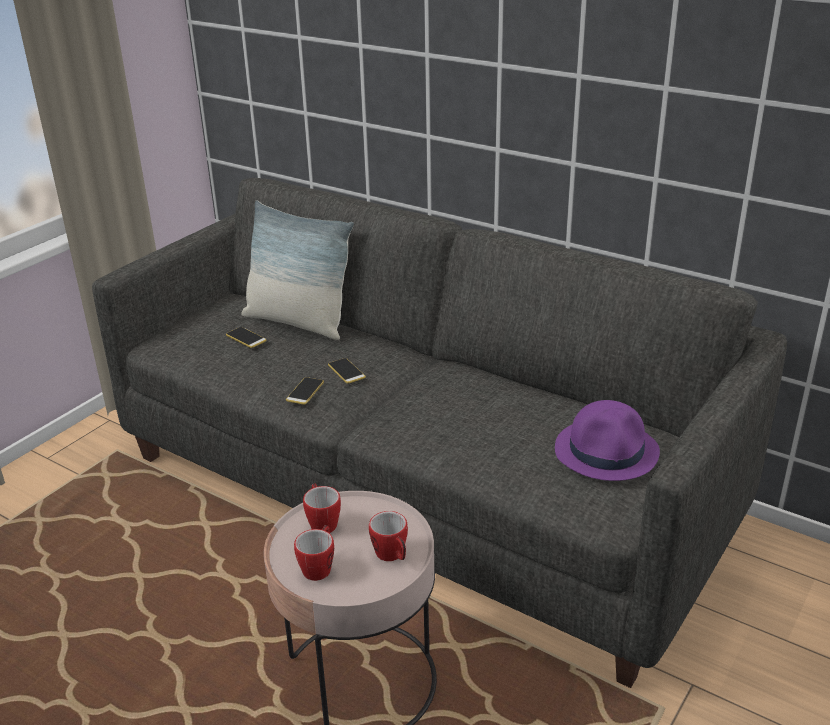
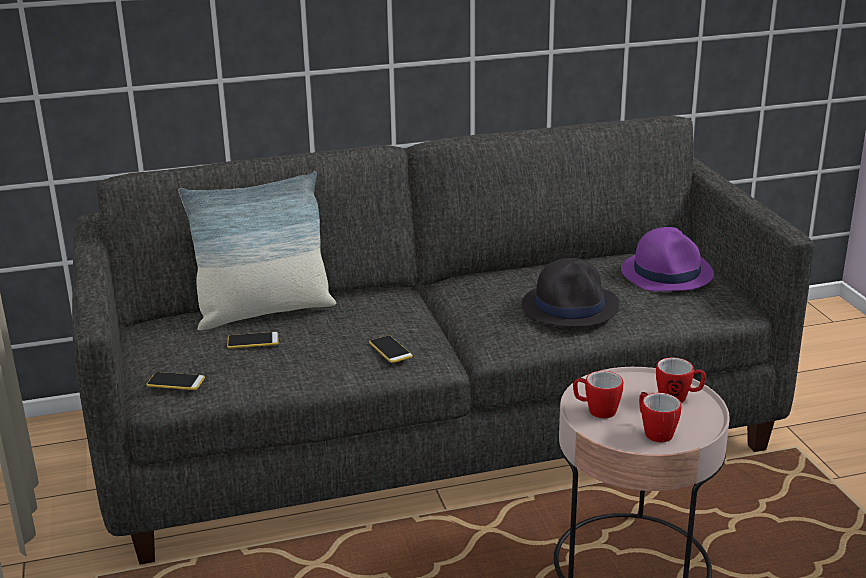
camera: 50 degrees left, 5 degrees down
(346, 371) = (390, 321): phone -> phone (175, 382)
(469, 432) = (570, 306): none -> black hat

